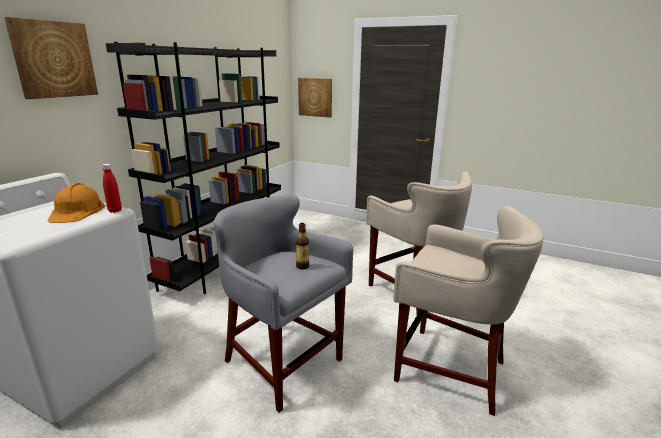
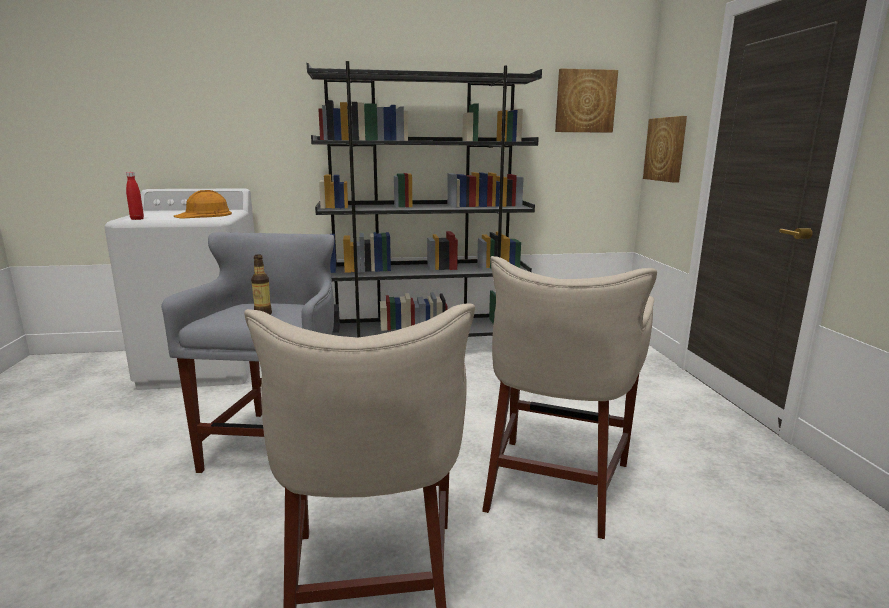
camera: 55 degrees right, 5 degrees down
(54, 59) = (266, 87): picture -> picture (585, 101)
(115, 211) = (215, 218): red bottle -> red bottle (137, 219)

